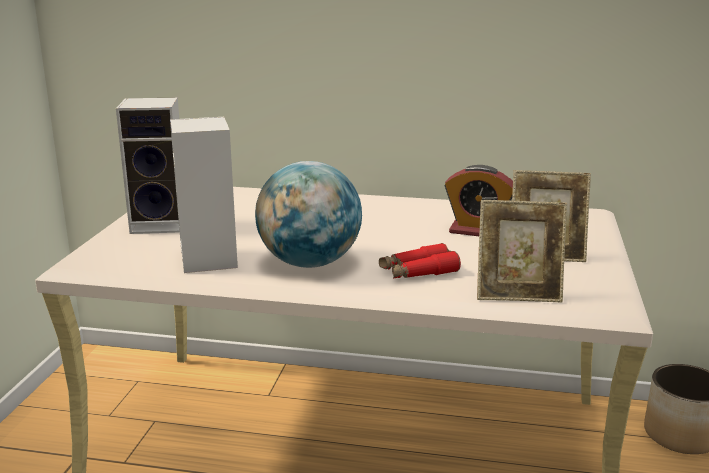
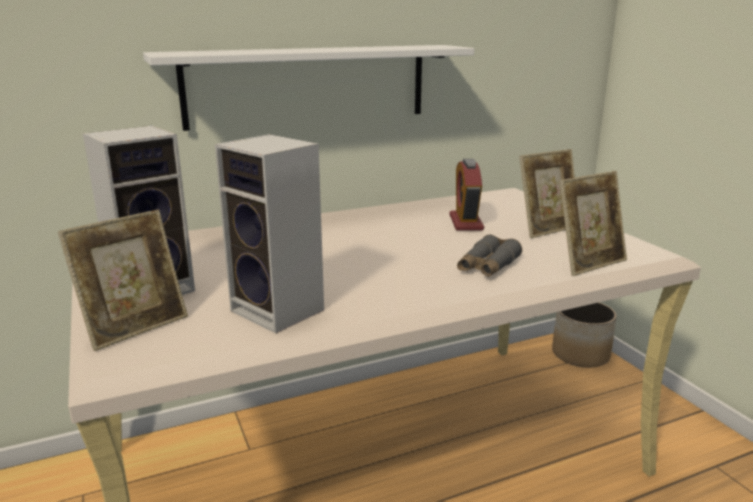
camera: 35 degrees left, 0 degrees up
(116, 245) = (135, 327): none -> picture frame
(309, 263) = (385, 285): globe -> none
(370, 71) = (308, 85): none -> white shelf
(418, 272) = (487, 266): red binoculars -> grey binoculars
(477, 231) = (466, 222): alarm clock -> alarm clock turned 105 degrees clockwise

